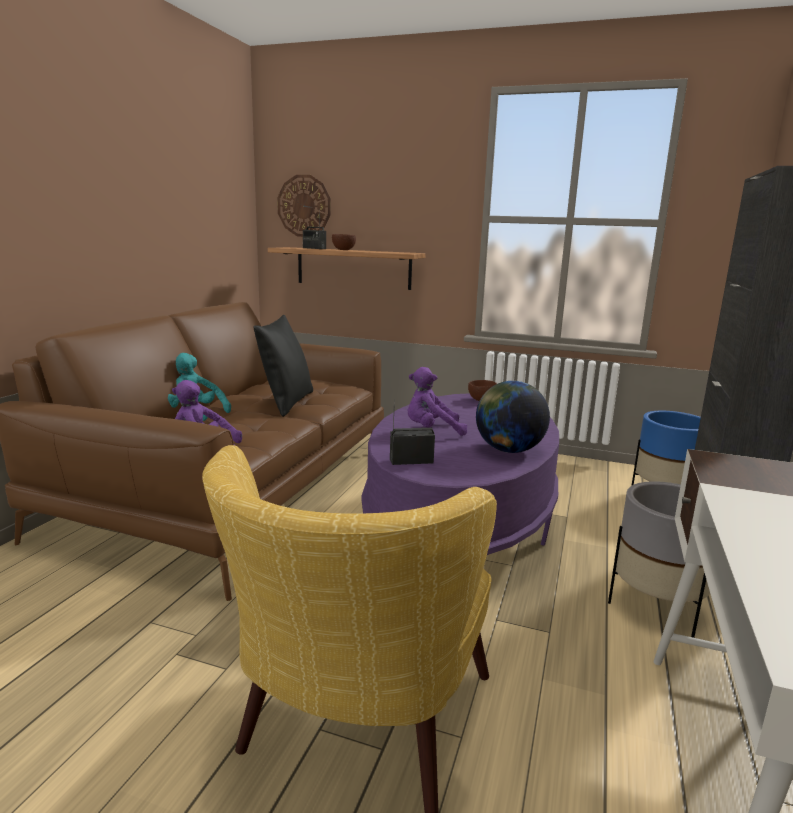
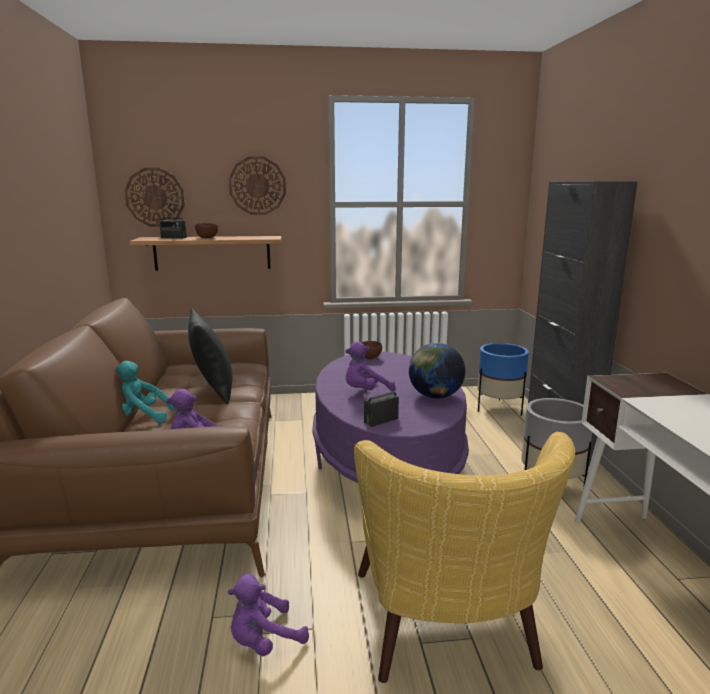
camera: 25 degrees left, 0 degrees up
(171, 662) = (264, 641): none -> purple plush toy
(404, 195) = (257, 186): none -> wall clock

